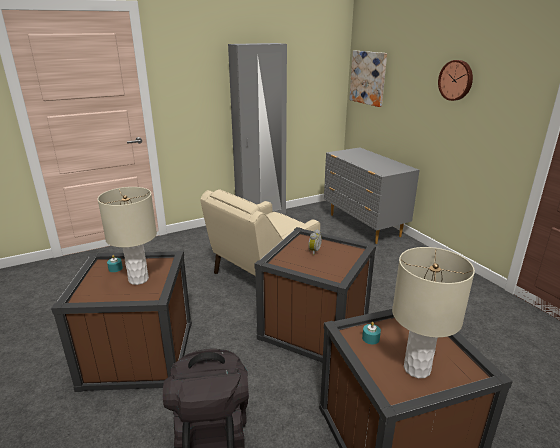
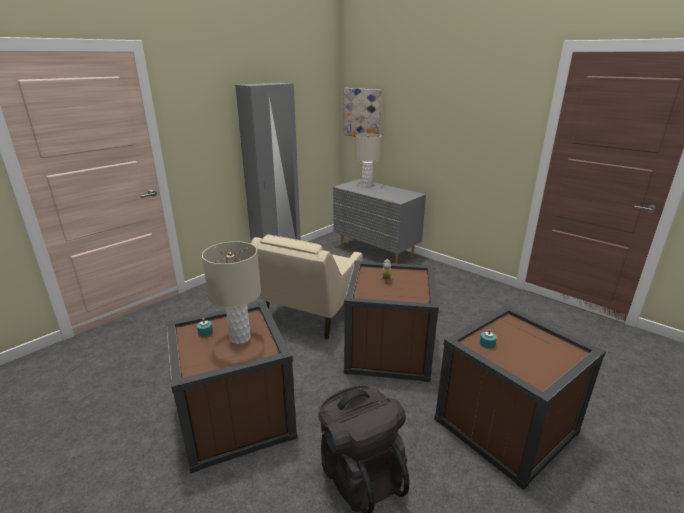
camera: 20 degrees left, 0 degrees up
(416, 368) = (537, 359): beige table lamp -> beige table lamp (367, 185)
(456, 80) = (455, 113): wall clock -> none

